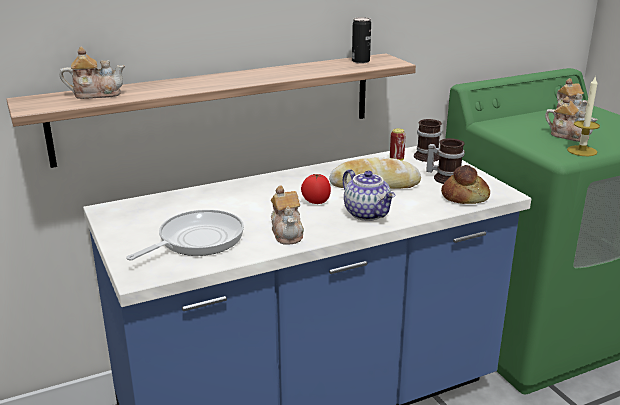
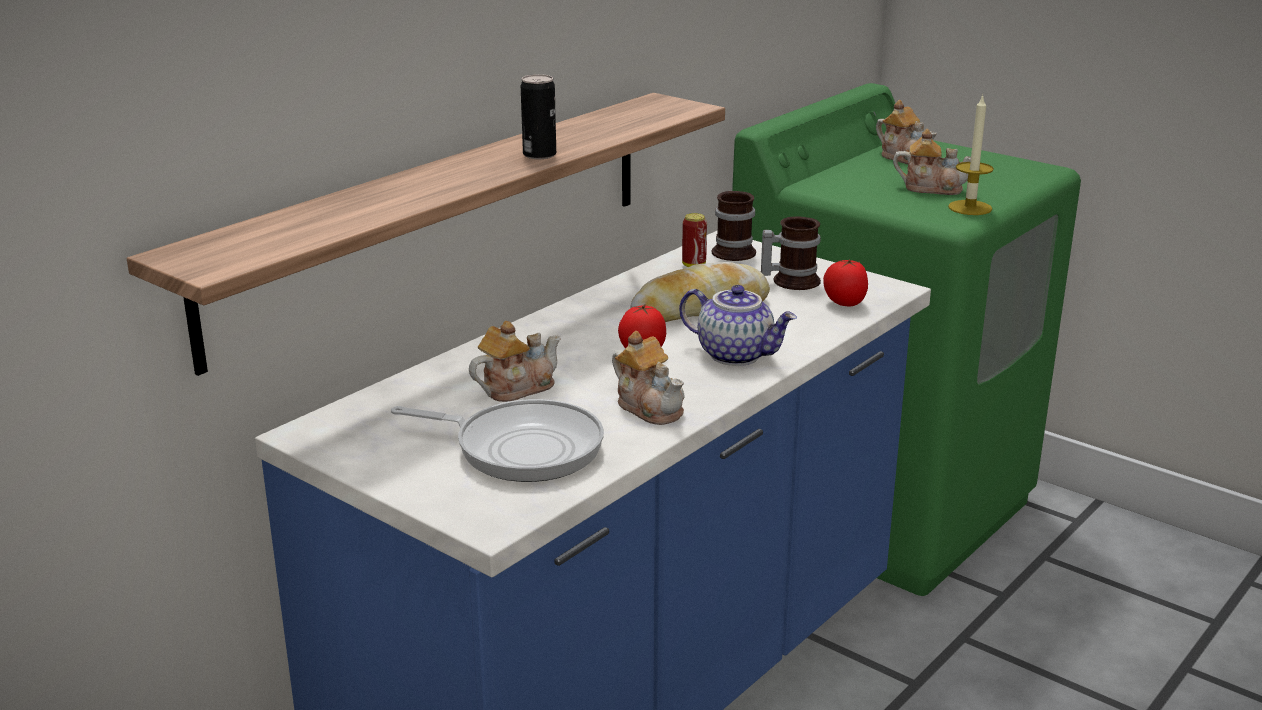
camera: 25 degrees left, 0 degrees up
(96, 94) = (288, 226): teapot -> teapot (516, 388)
(197, 240) = (521, 448): frying pan -> frying pan turned 90 degrees clockwise
(360, 61) = (637, 111): can -> can (539, 155)
(464, 196) = (844, 303): bread -> tomato

